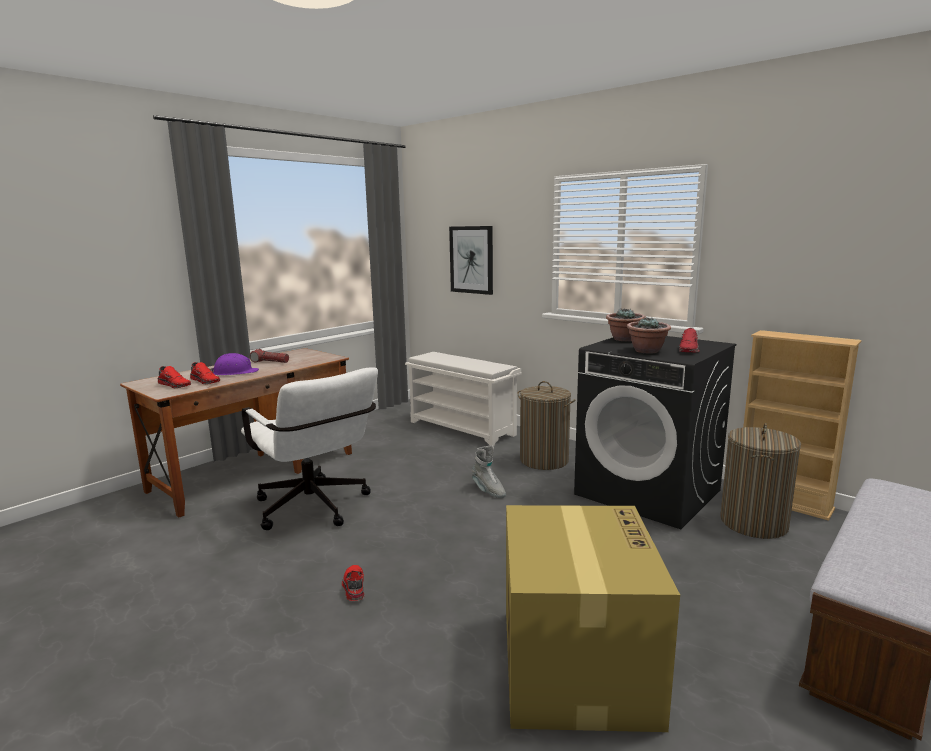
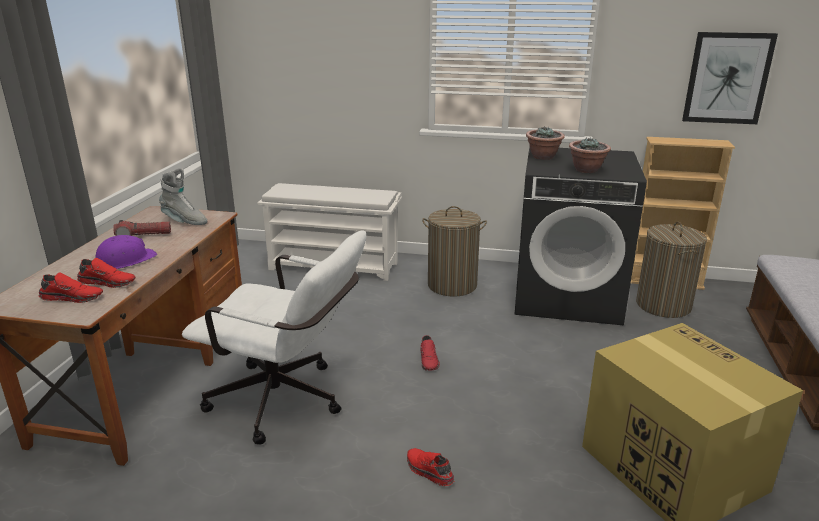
camera: 30 degrees left, 10 degrees up
(471, 259) = (317, 70): picture -> picture (727, 78)
(488, 490) = (437, 331): grey boot -> grey boot (184, 221)
(689, 350) = (615, 164): red shoe -> red shoe (429, 360)

